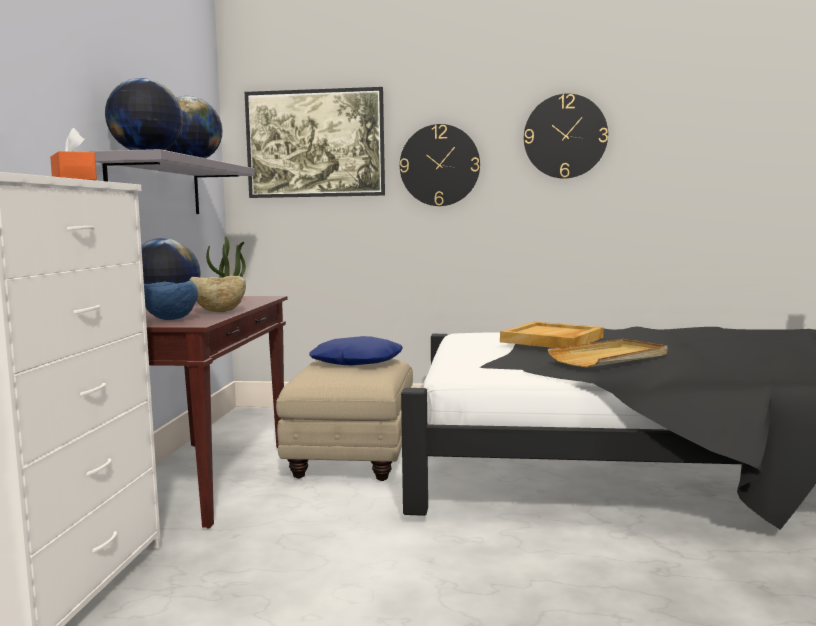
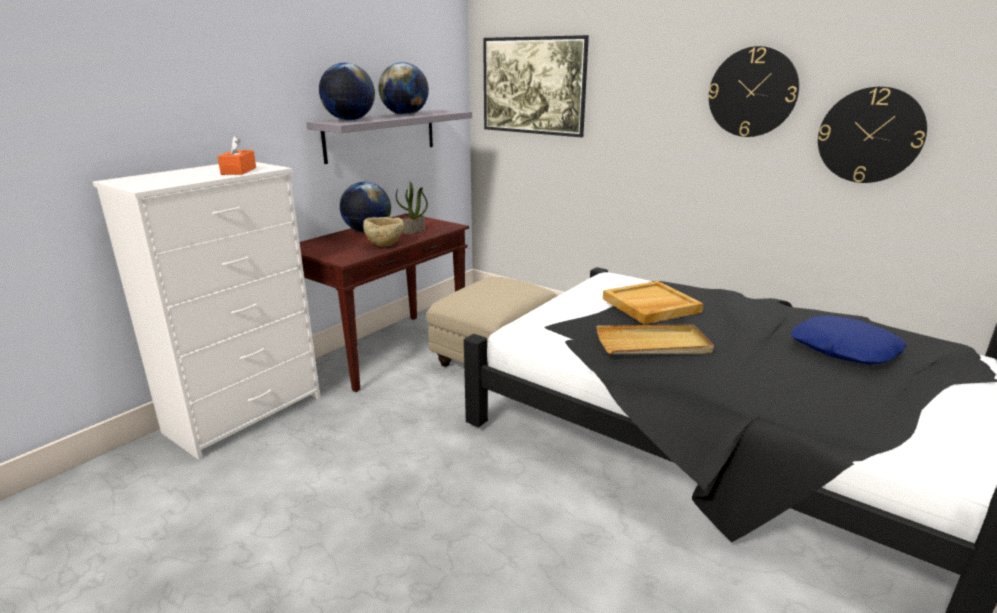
camera: 30 degrees right, 15 degrees up
(168, 320) = (339, 251): blue bowl -> none
(356, 362) = (503, 288): blue pillow -> blue pillow (843, 349)
(439, 165) = (630, 113): wall clock -> wall clock (870, 135)

